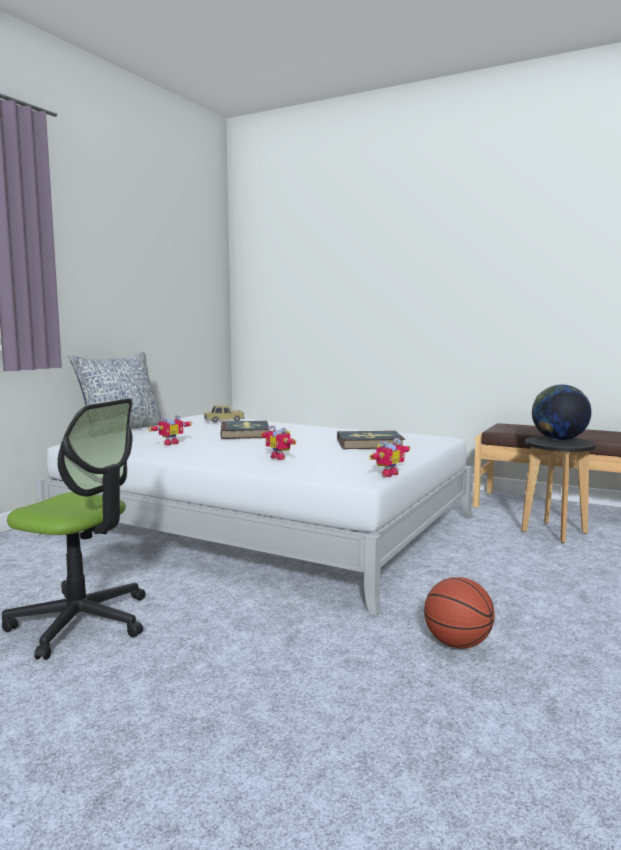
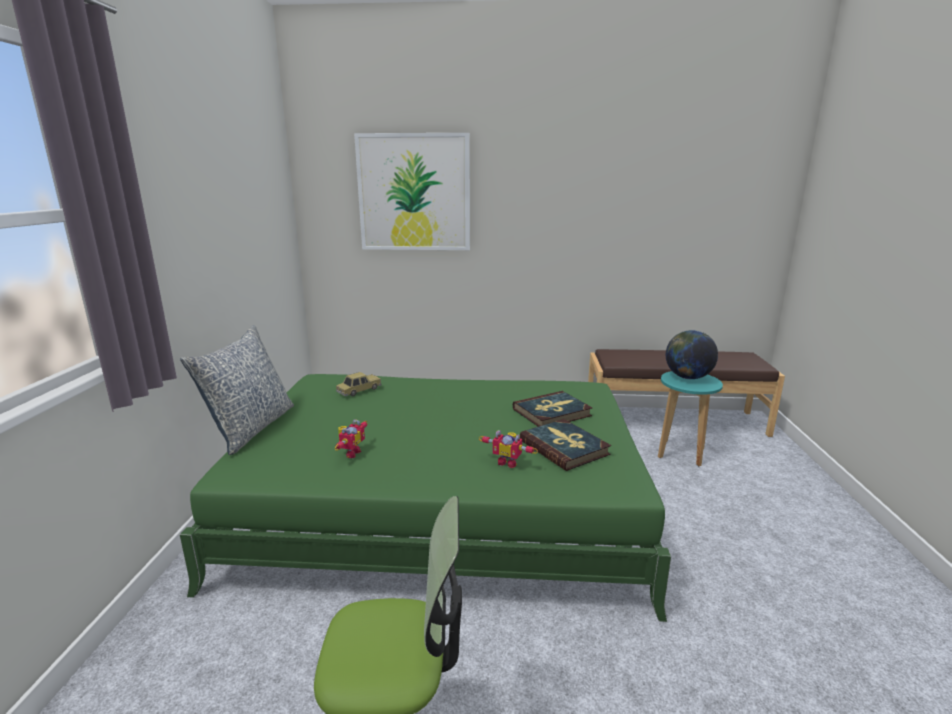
camera: 25 degrees left, 10 degrees up
(245, 433) = (412, 414): book -> book (564, 447)
(264, 525) = (442, 504): white bed -> green bed
(323, 263) = (414, 193): none -> picture
(387, 474) = (640, 474): toy robot -> none
(457, 644) = (760, 639): basketball -> none
(554, 532) = (681, 453): black stool -> turquoise stool

